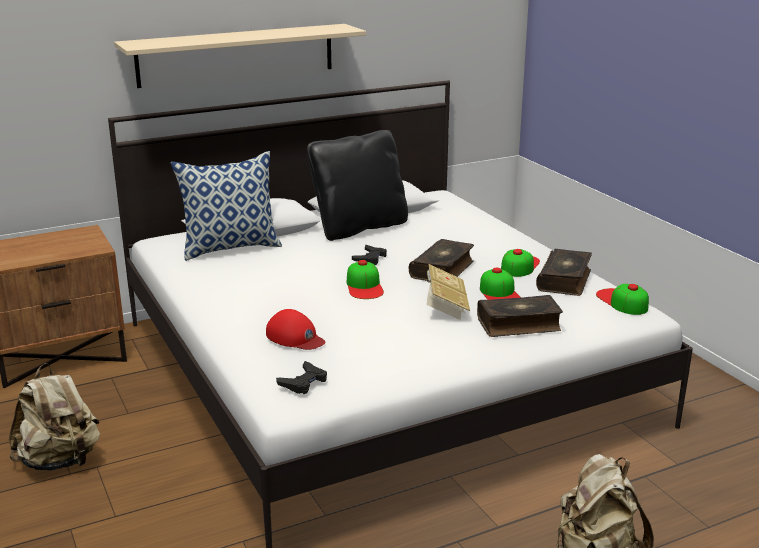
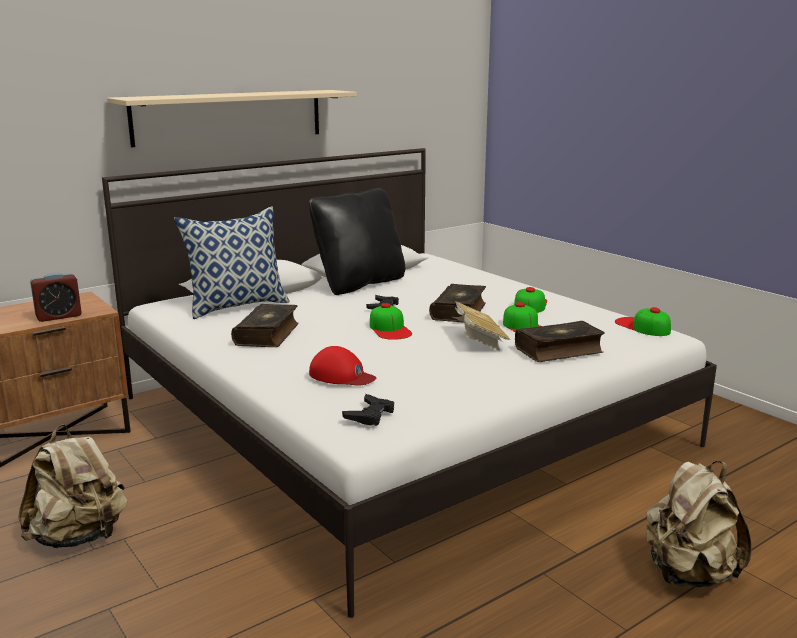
camera: 10 degrees left, 5 degrees down
(61, 253) = (59, 316): none -> alarm clock
(565, 280) = (579, 313): book -> book (268, 334)

